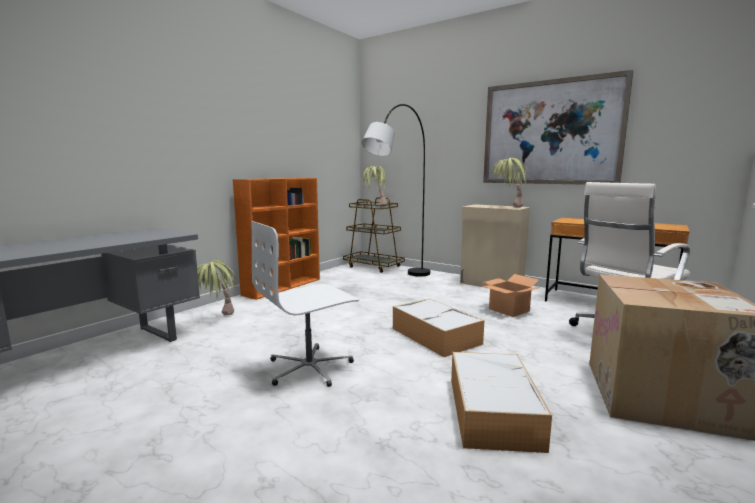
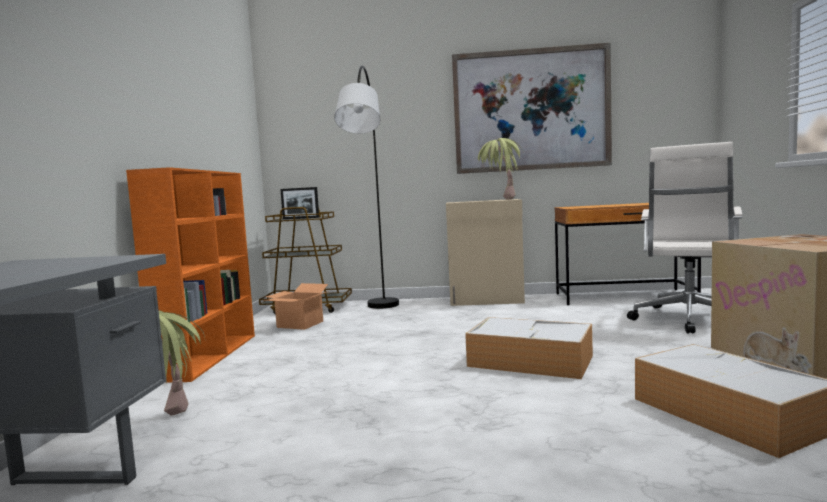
camera: 30 degrees left, 5 degrees down
(310, 368) = (451, 440): white office chair -> none
(374, 206) = (301, 218): potted plant -> picture frame
(509, 310) = (552, 319): cardboard box -> cardboard box (301, 324)

